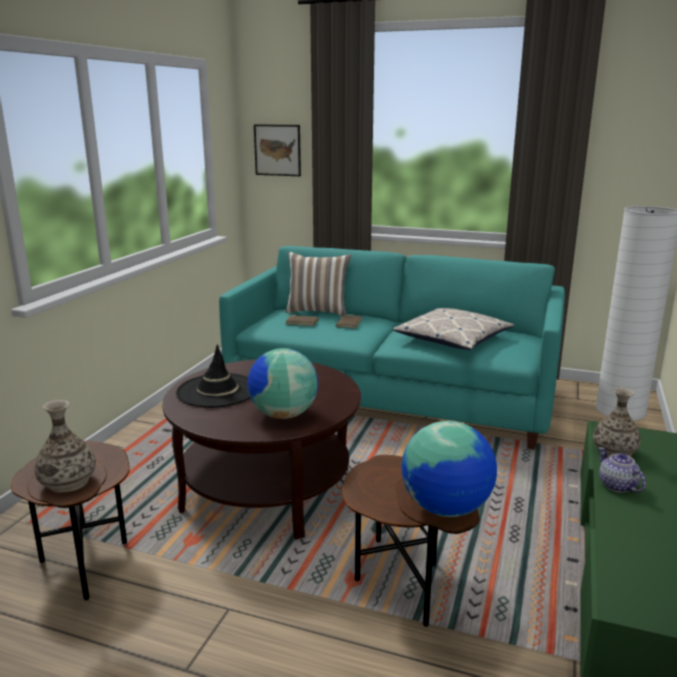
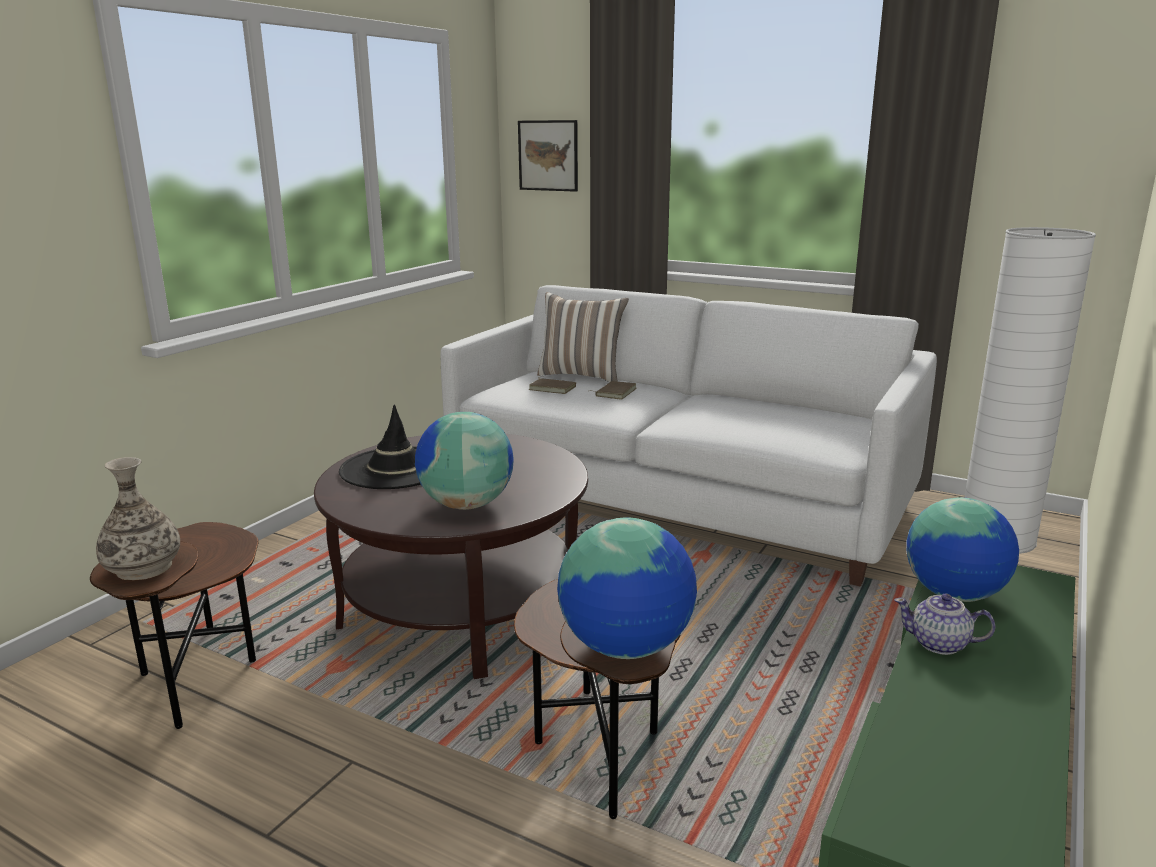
camera: 10 degrees right, 0 degrees up
(393, 396) = (678, 498): turquoise sofa -> white sofa
(453, 338) = (754, 419): pillow -> none
(614, 452) = (955, 595): vase -> globe
(617, 486) = (940, 644): teapot -> teapot turned 60 degrees counterclockwise

